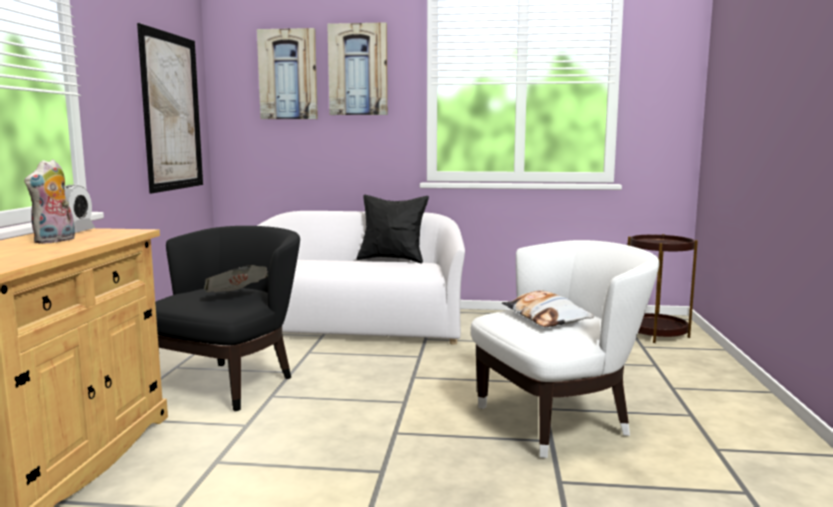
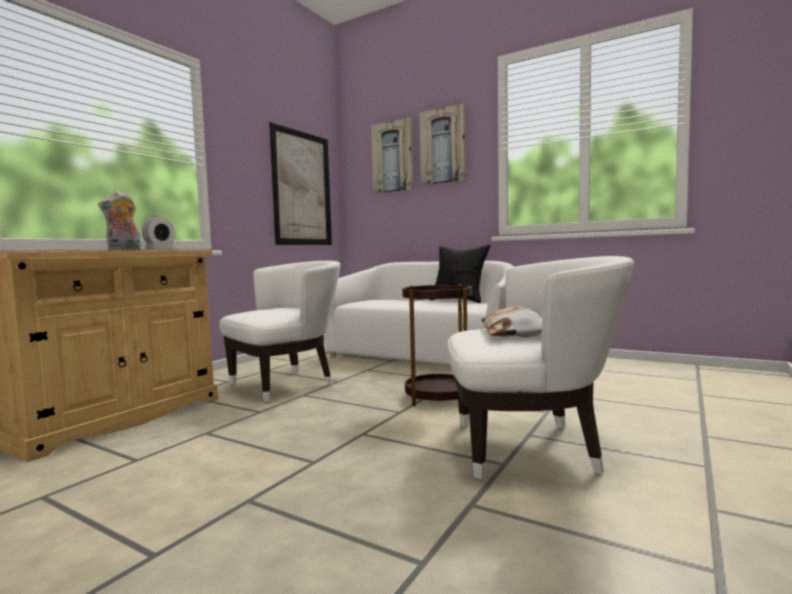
camera: 25 degrees right, 5 degrees down
(229, 383) = (285, 384): black armchair -> white armchair
(236, 297) = (284, 311): newspaper -> none
(655, 333) = (728, 385): brown side table -> brown side table (438, 397)

